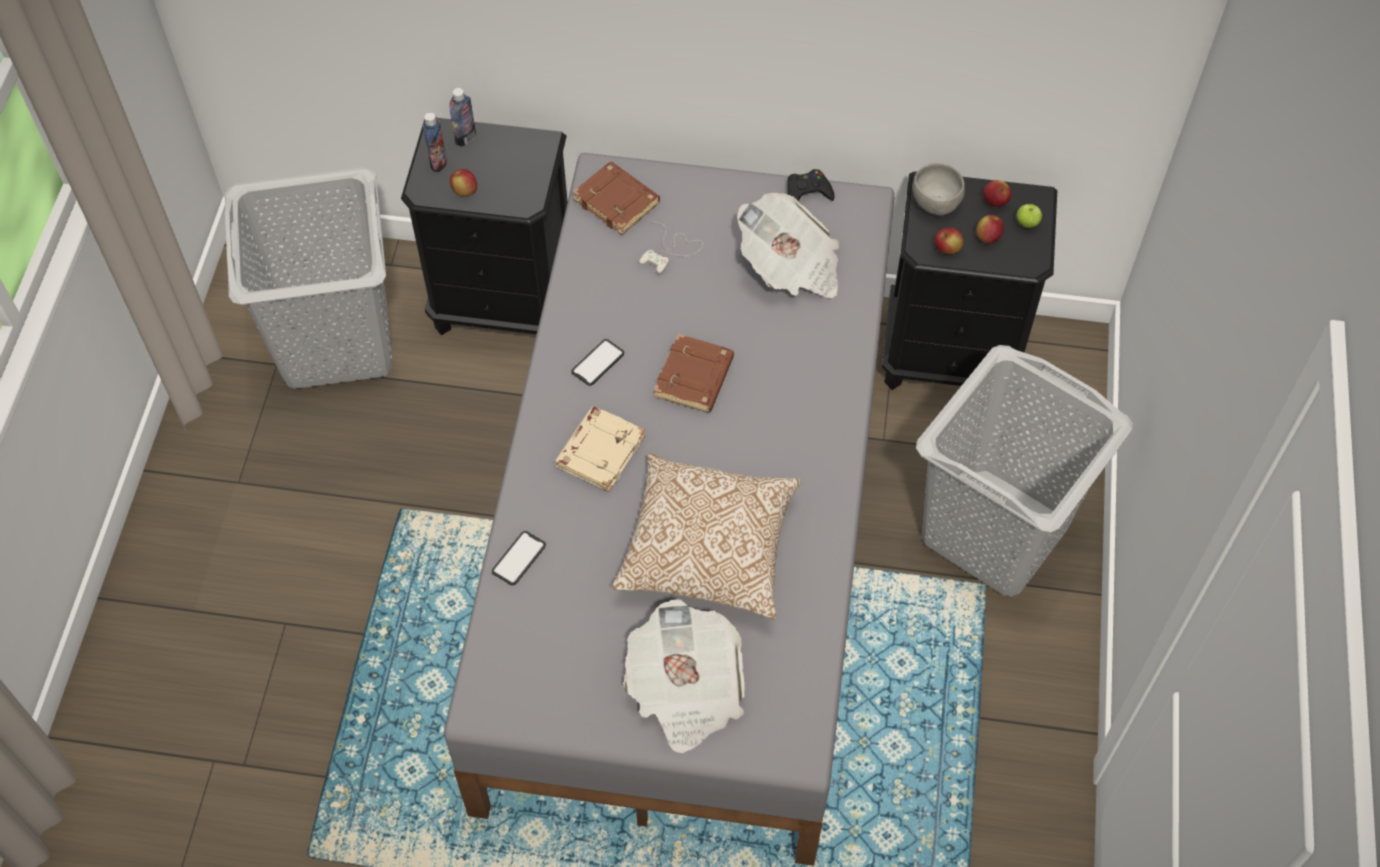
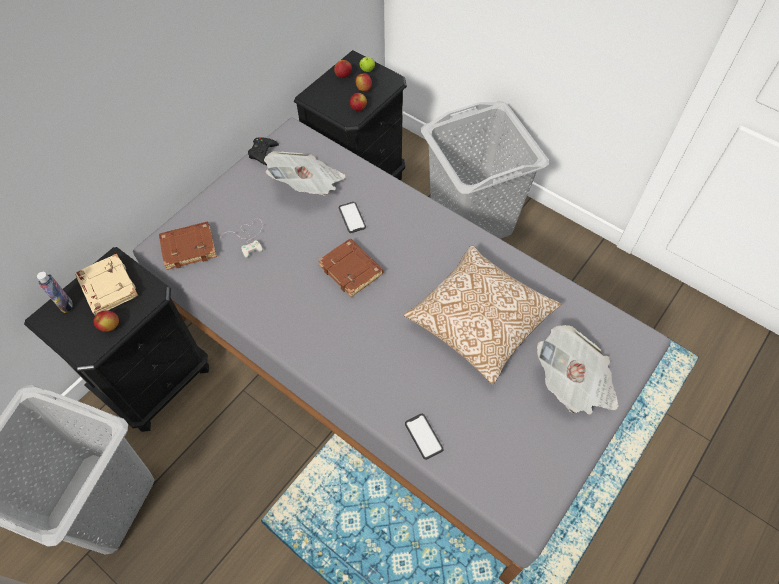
camera: 60 degrees left, 0 degrees up
(438, 162) = (70, 331): bottle -> none
(598, 363) = (303, 316): phone -> phone (352, 217)
(600, 451) = (370, 347): beige book -> beige book (107, 287)
(935, 204) = (325, 99): grey bowl -> none

